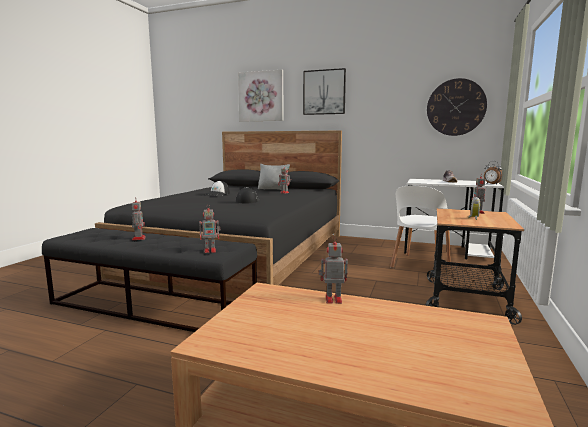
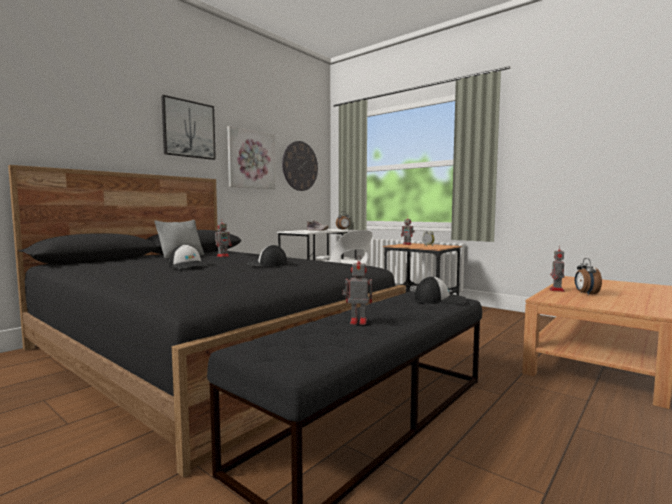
camera: 70 degrees left, 5 degrees down
(210, 250) = (440, 300): toy robot -> cap
(261, 96) = (91, 115): picture -> picture (251, 159)
(320, 314) = (585, 294): none -> alarm clock

